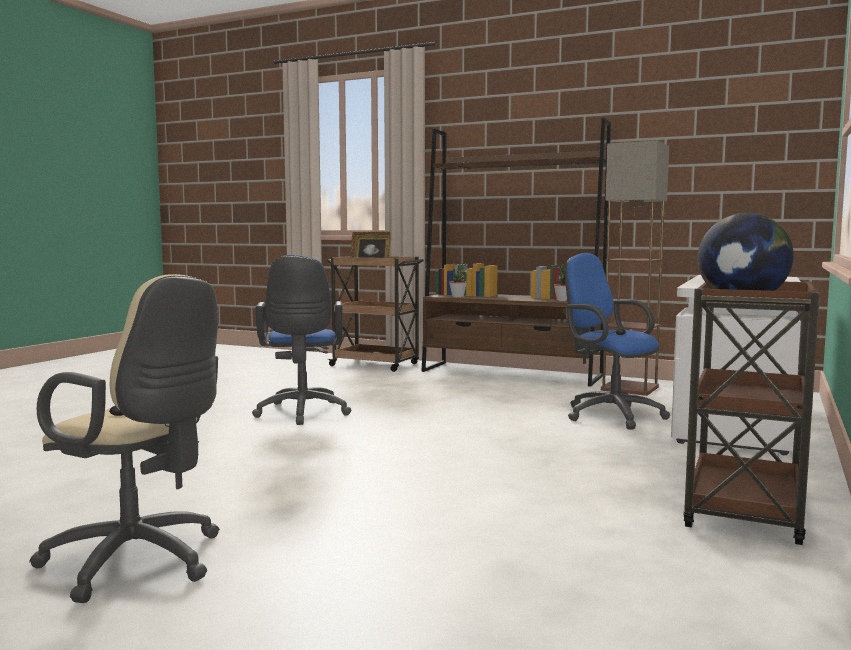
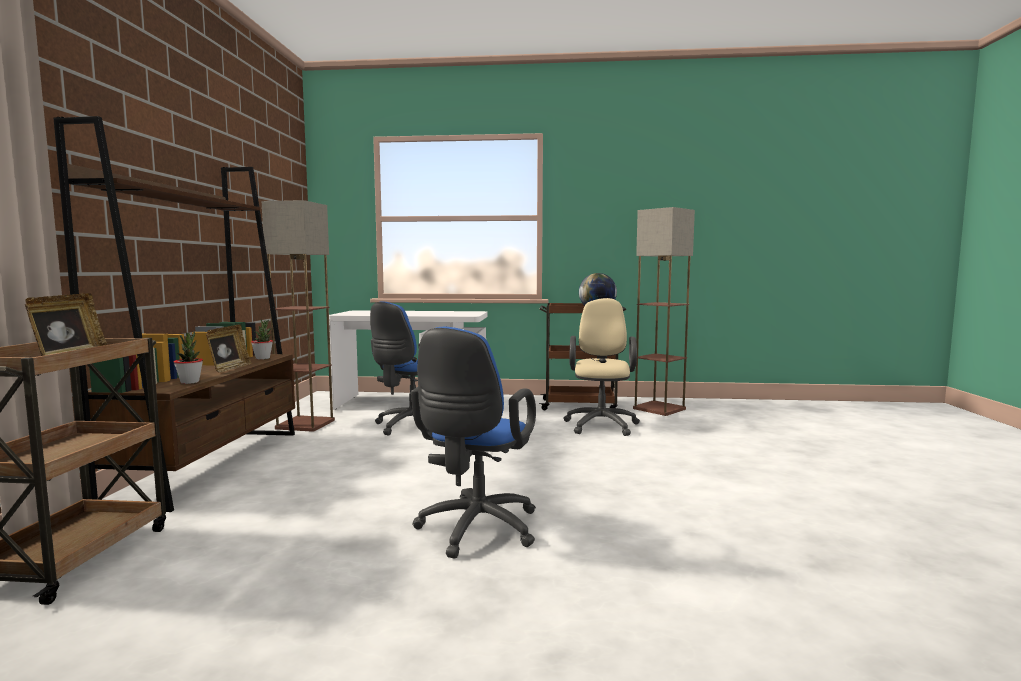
camera: 110 degrees left, 0 degrees up
(140, 563) = (840, 489): beige office chair -> beige office chair (601, 424)
(302, 413) = (475, 531): blue office chair -> blue office chair turned 135 degrees clockwise
(510, 298) = (229, 368): none -> picture frame
(715, 581) = (660, 409): none -> floor lamp

